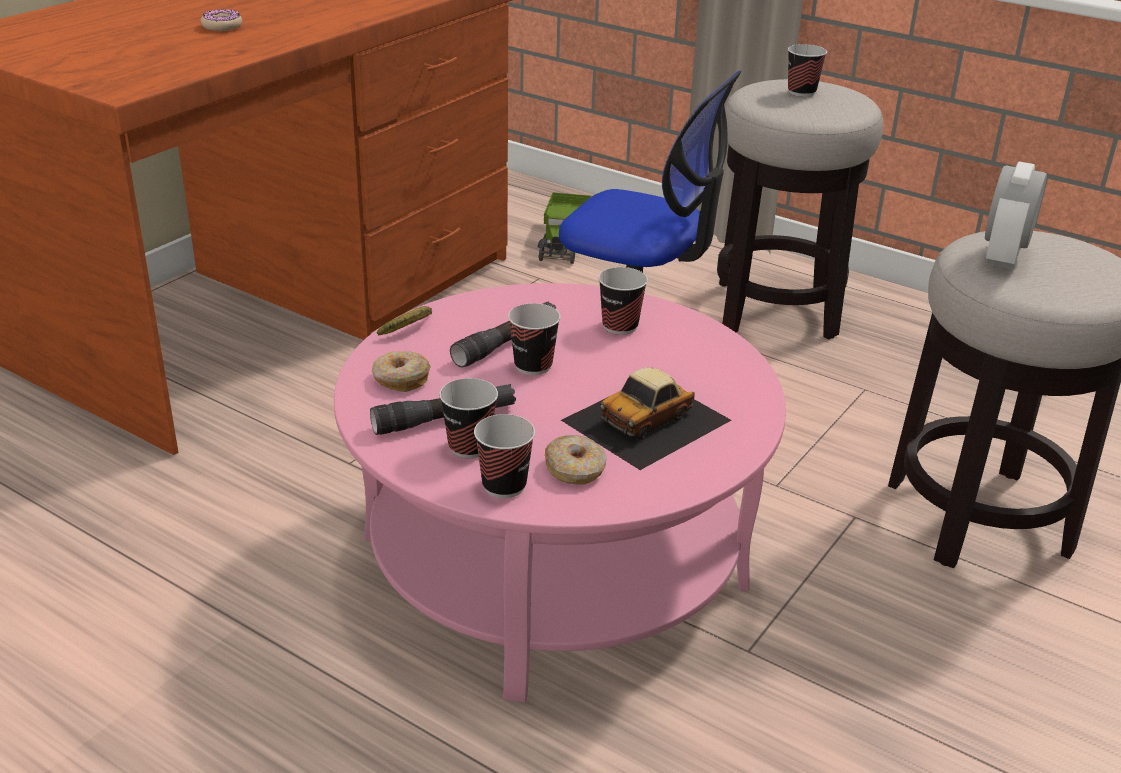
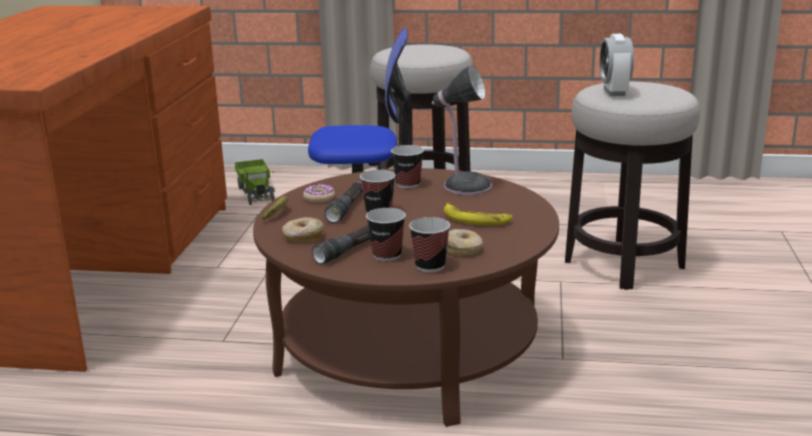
camera: 25 degrees left, 10 degrees down
(222, 26) = (46, 48): donut -> donut (319, 198)
(555, 559) = (409, 350): pink coffee table -> brown coffee table
(647, 420) = (475, 219): toy car -> banana
(693, 352) = (464, 186): none -> table lamp
(801, 92) = (417, 49): cup -> none

